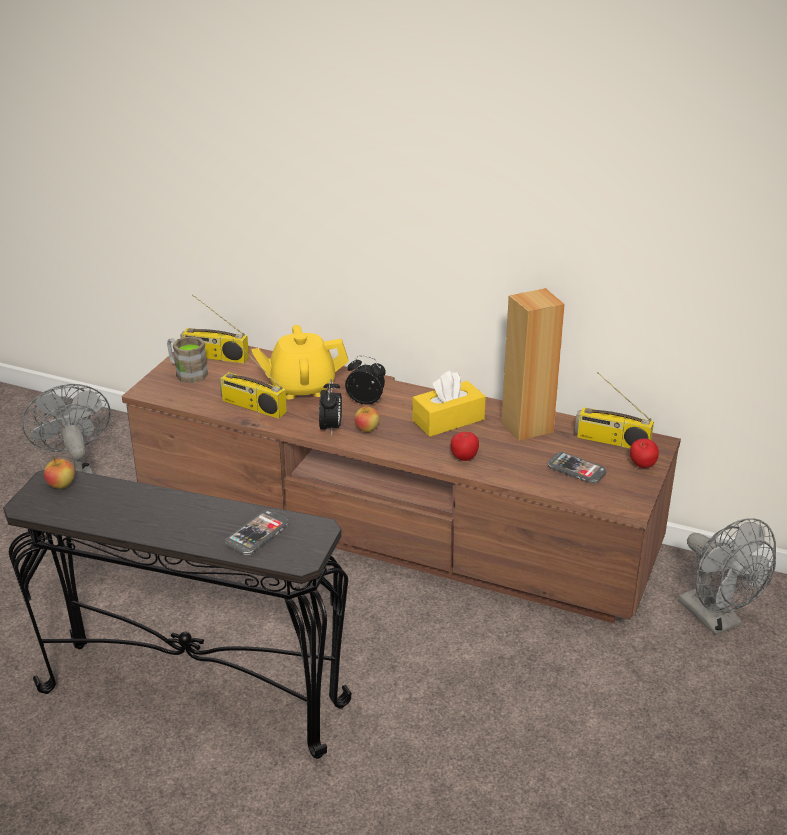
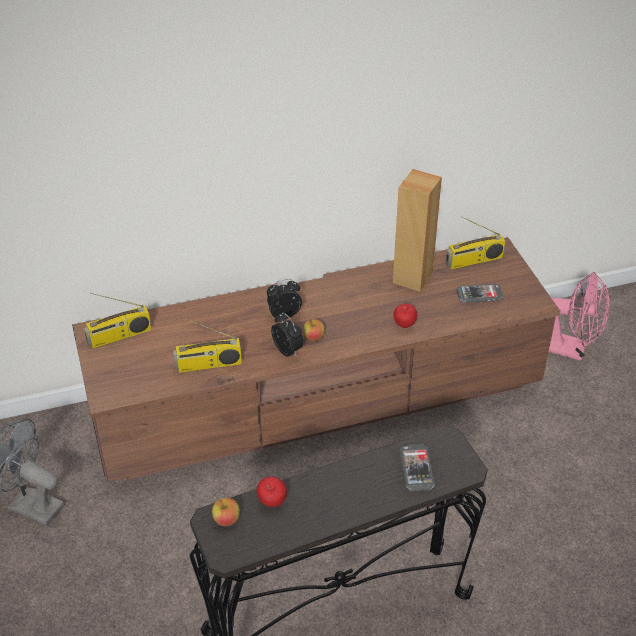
camera: 40 degrees left, 10 degrees up
(187, 372) = (116, 363): brown mug -> none
(301, 387) = (222, 328): yellow teapot -> none
(448, 420) = (357, 300): yellow tissue box -> none
(642, 466) = (511, 270): apple -> apple (272, 502)
(716, 619) = (570, 349): grey fan -> pink fan

